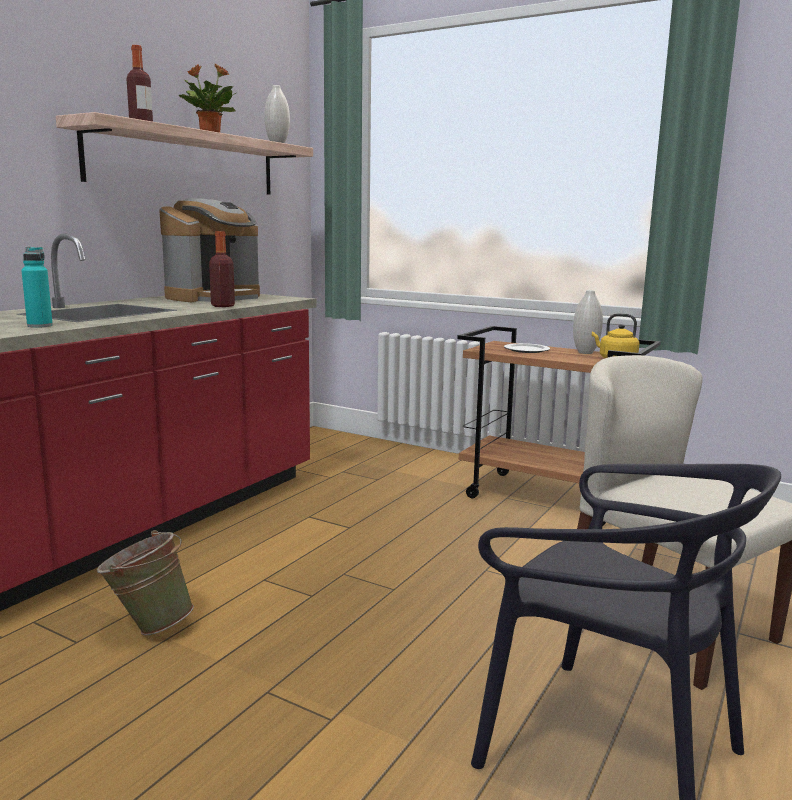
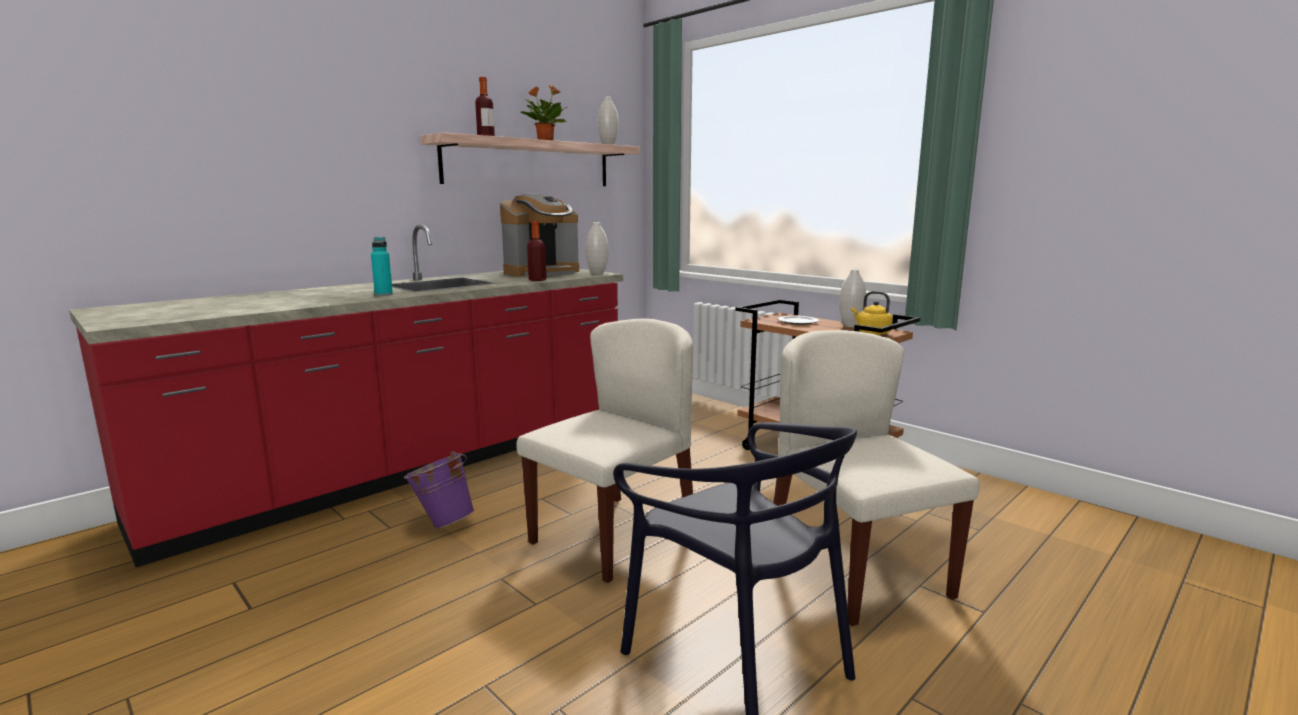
camera: 15 degrees right, 0 degrees up
(149, 625) = (442, 522): green bucket -> purple bucket
(285, 298) = (597, 273): none -> white vase
(378, 616) = (613, 535): none -> beige chair

